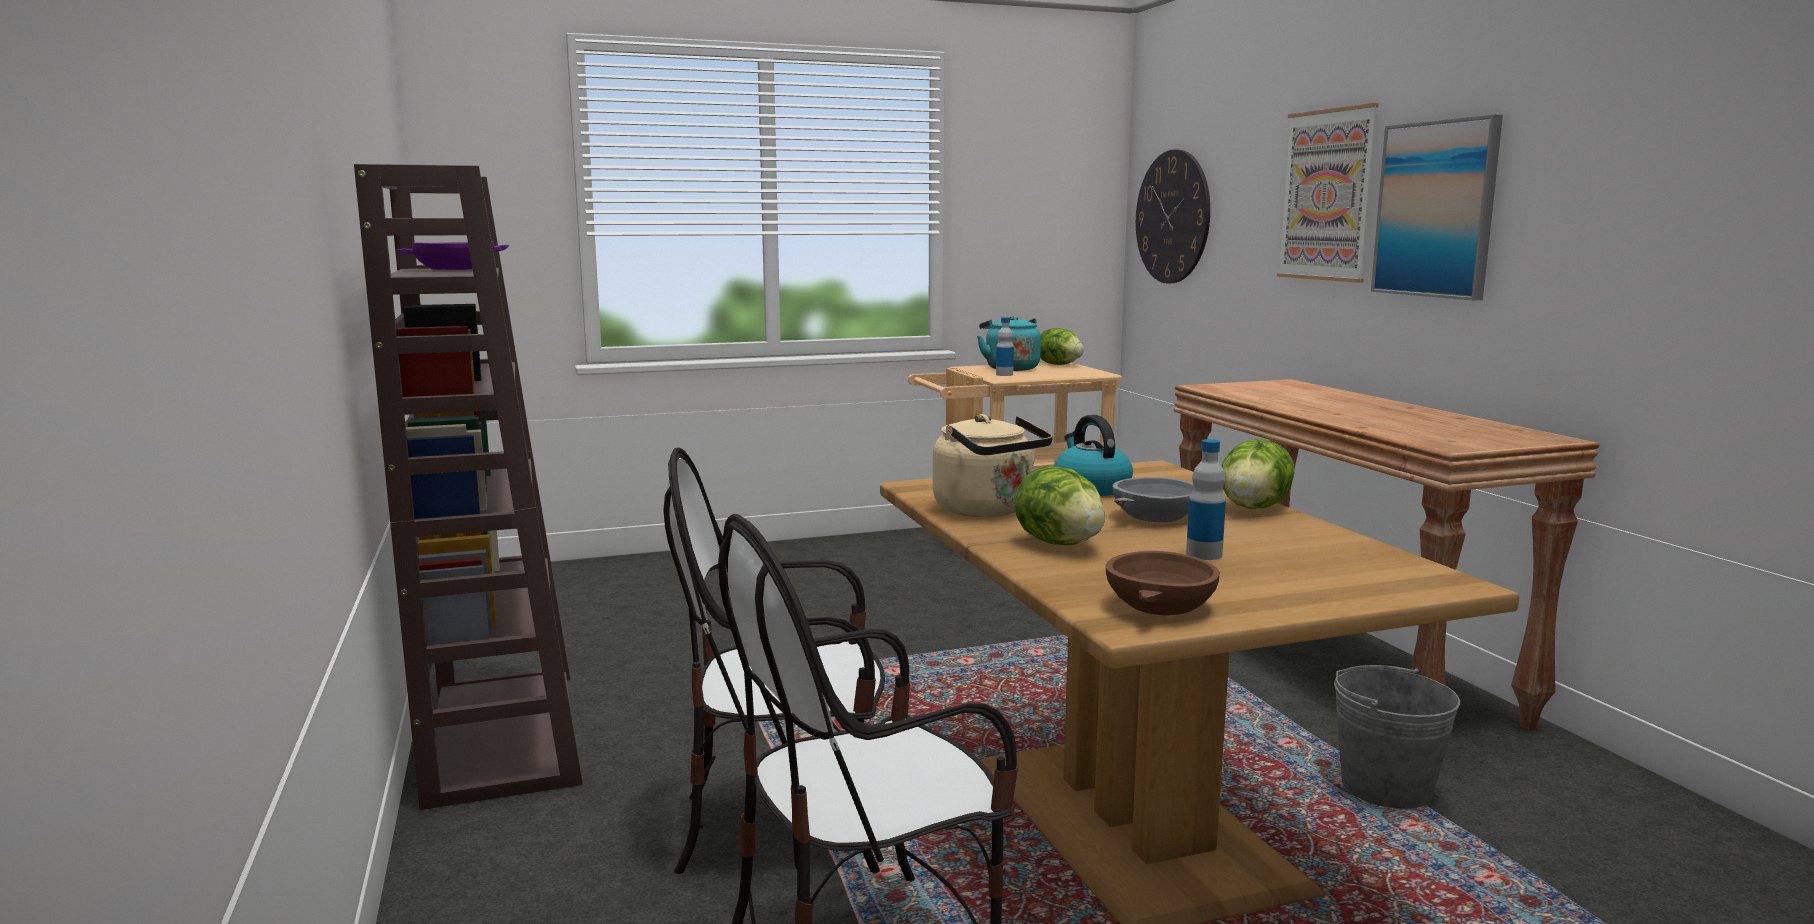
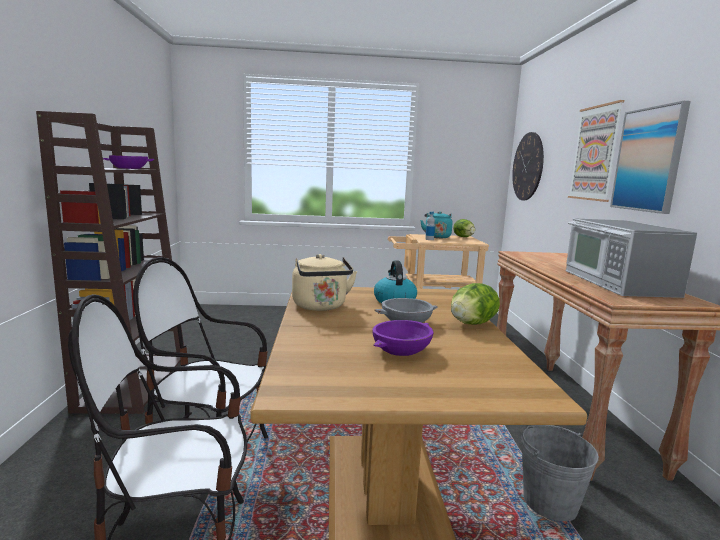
camera: 15 degrees right, 0 degrees up
(1059, 544) = (329, 331): lettuce -> none
(1159, 605) = (325, 382): brown bowl -> none
(1204, 554) = (402, 350): bottle -> purple bowl
(1420, 421) = (616, 283): none -> microwave

